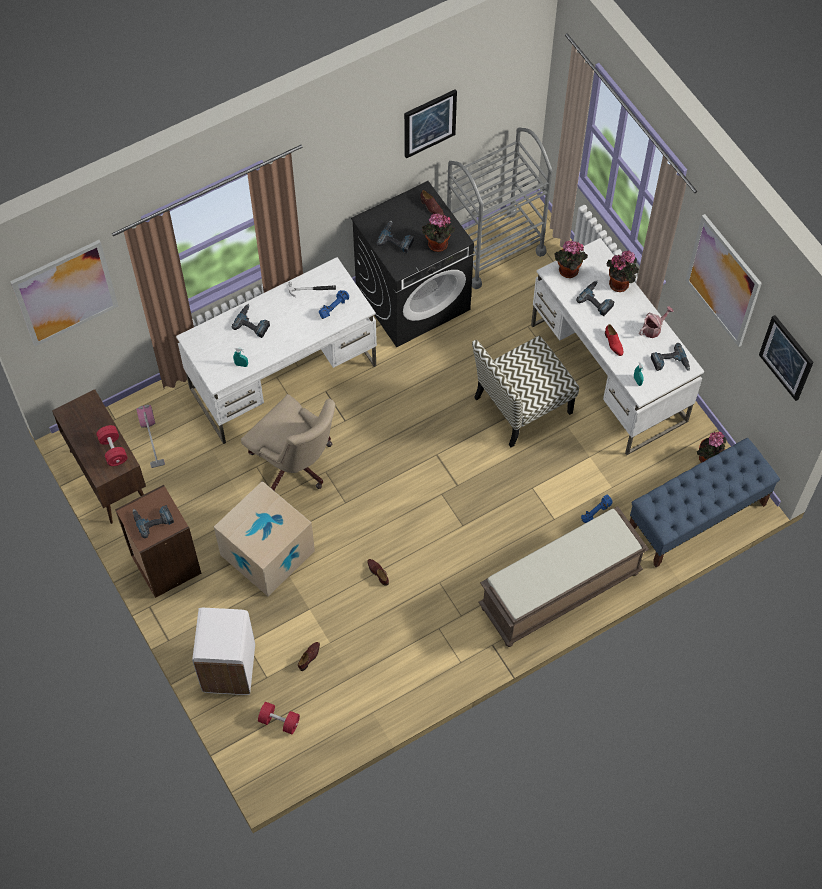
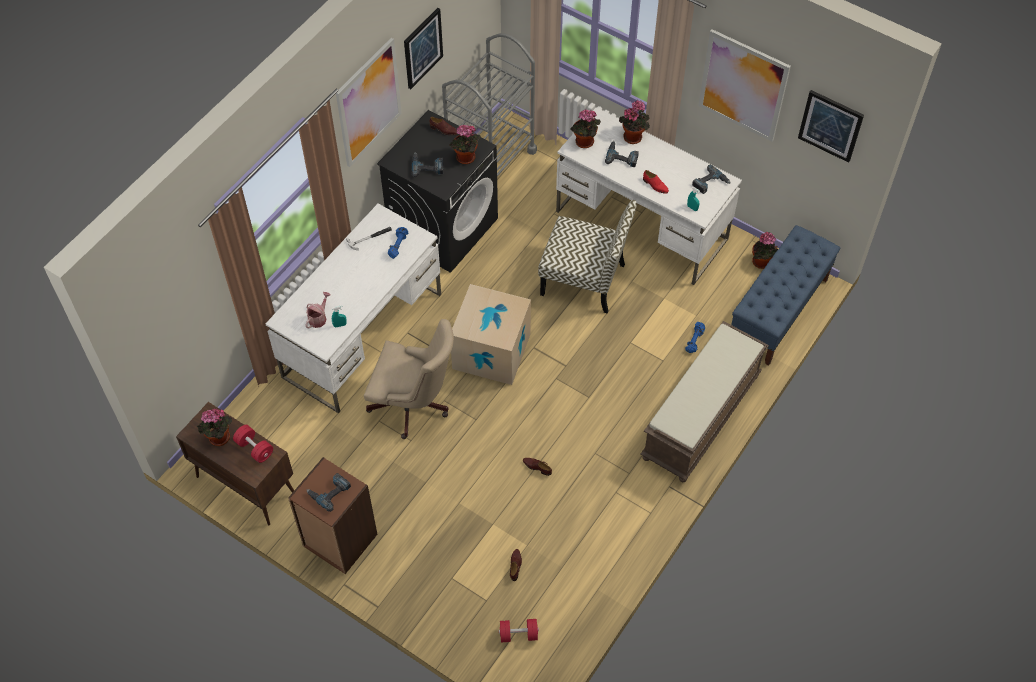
camera: 25 degrees left, 5 degrees down
(65, 293) = (163, 306): picture -> picture (368, 102)
(86, 428) = (218, 439): none -> potted plant
(151, 437) = (268, 434): vacuum cleaner -> none
(228, 669) = (447, 609): white trash can -> none
(252, 323) = (331, 286): power drill -> none
(267, 553) = (429, 491): cardboard box -> cardboard box (491, 351)
(521, 406) = (584, 280): chair -> chair turned 105 degrees counterclockwise
(653, 328) = (681, 162): watering can -> watering can (319, 318)

